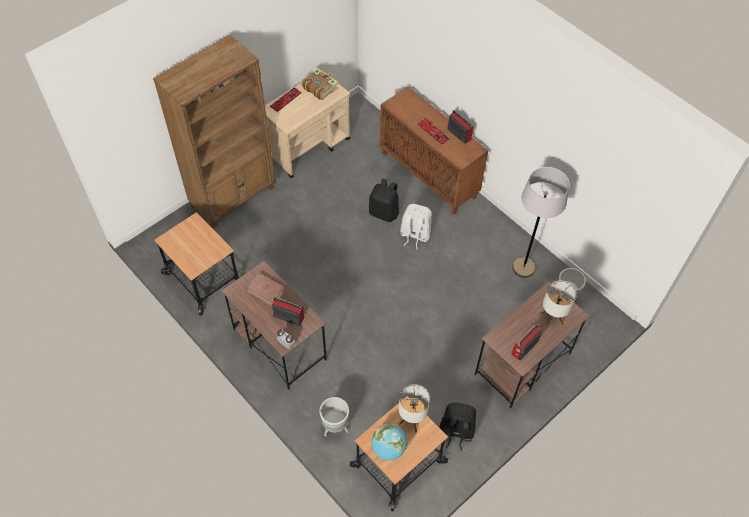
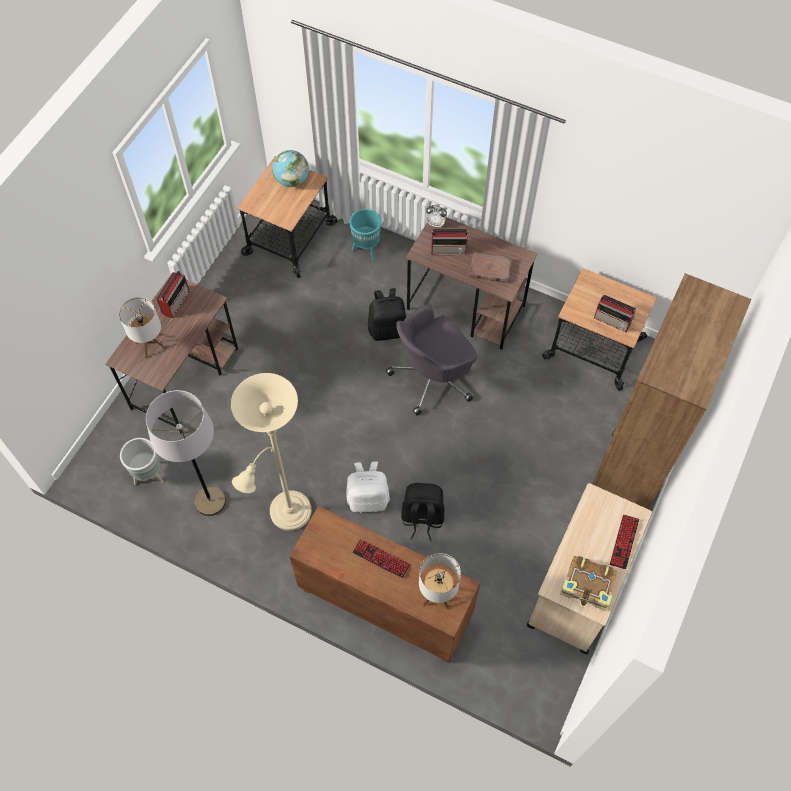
camera: 160 degrees right, 5 degrees up
(332, 299) = (433, 377): none -> grey office chair
(335, 428) = (366, 249): grey planter -> turquoise planter
(412, 420) = (278, 210): table lamp -> table lamp (437, 595)
(456, 432) = (241, 285): black backpack -> black backpack (387, 329)
(458, 133) = (342, 569): radio -> radio (613, 321)
(473, 242) = (286, 515): none -> beige floor lamp

